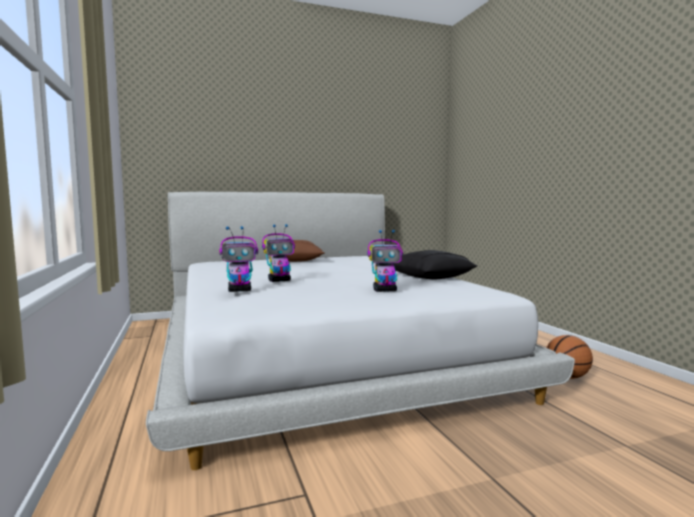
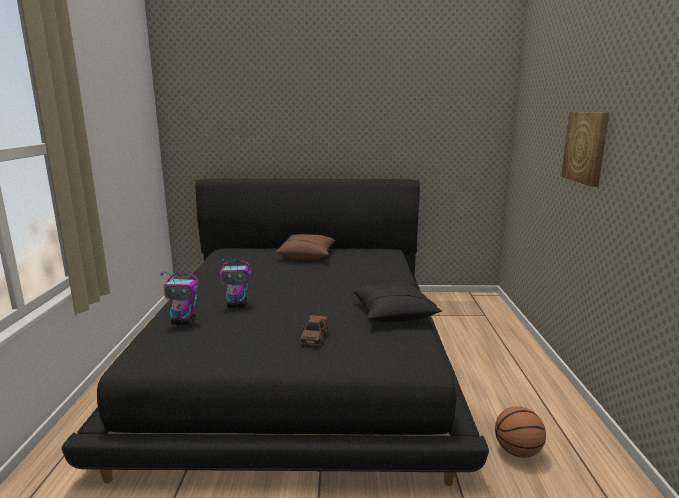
camera: 20 degrees right, 10 degrees up
(319, 349) = (299, 357): white bed -> black bed
(385, 290) = (314, 338): toy robot -> brown toy car
(542, 141) = (586, 147): none -> picture

